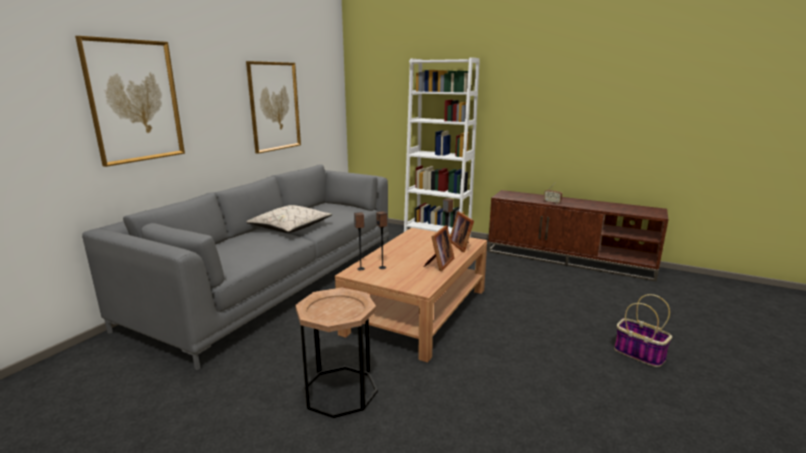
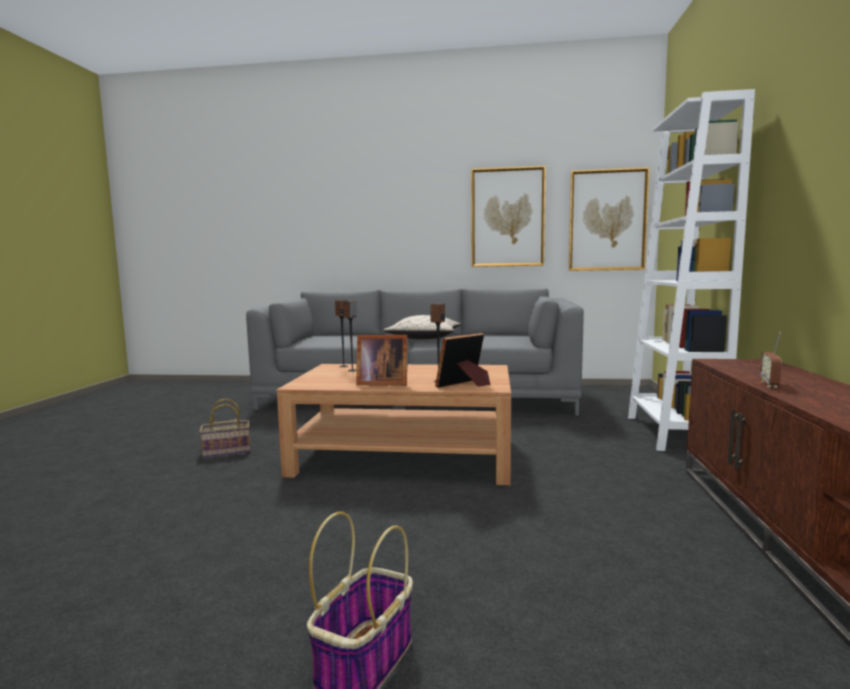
camera: 70 degrees right, 10 degrees down
(134, 101) = (348, 209): picture -> picture (607, 220)
(340, 391) = (225, 451): brown side table -> basket

